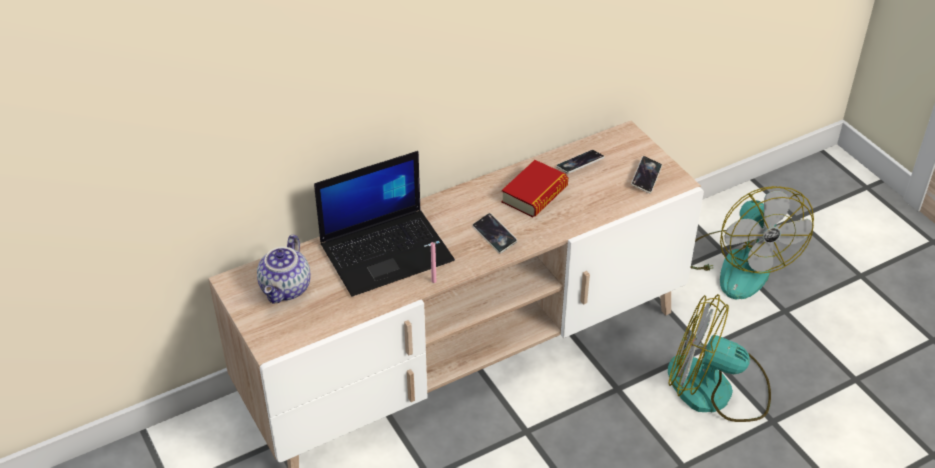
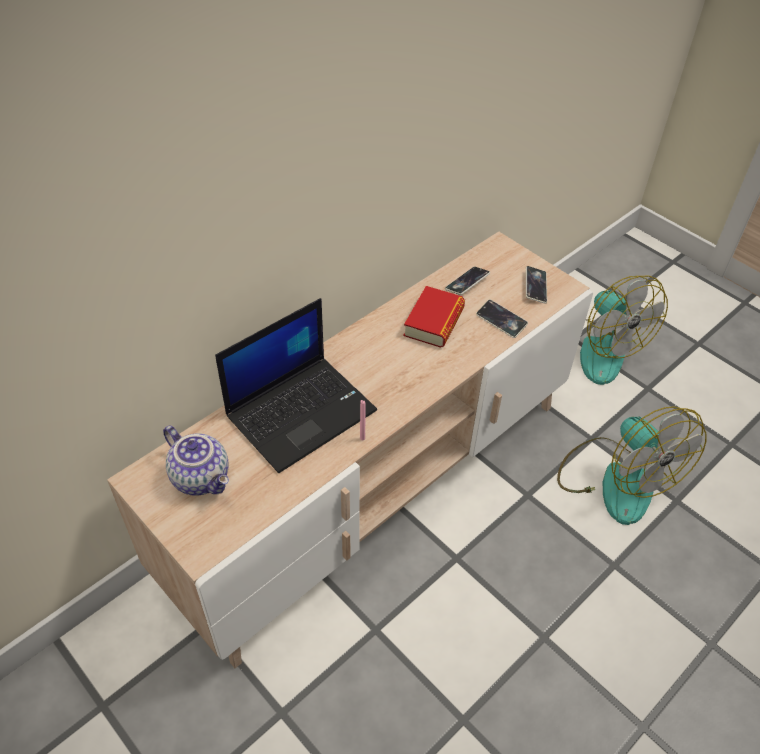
camera: 15 degrees left, 5 degrees up
(287, 289) = (202, 477): teapot -> teapot turned 45 degrees counterclockwise
(494, 235) = (409, 374): phone -> phone (501, 321)
(716, 390) = (616, 479): fan -> fan turned 120 degrees counterclockwise

